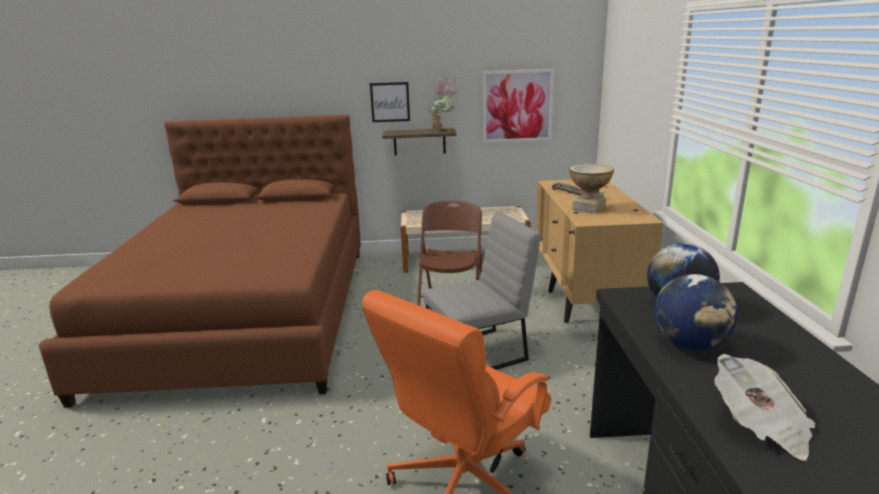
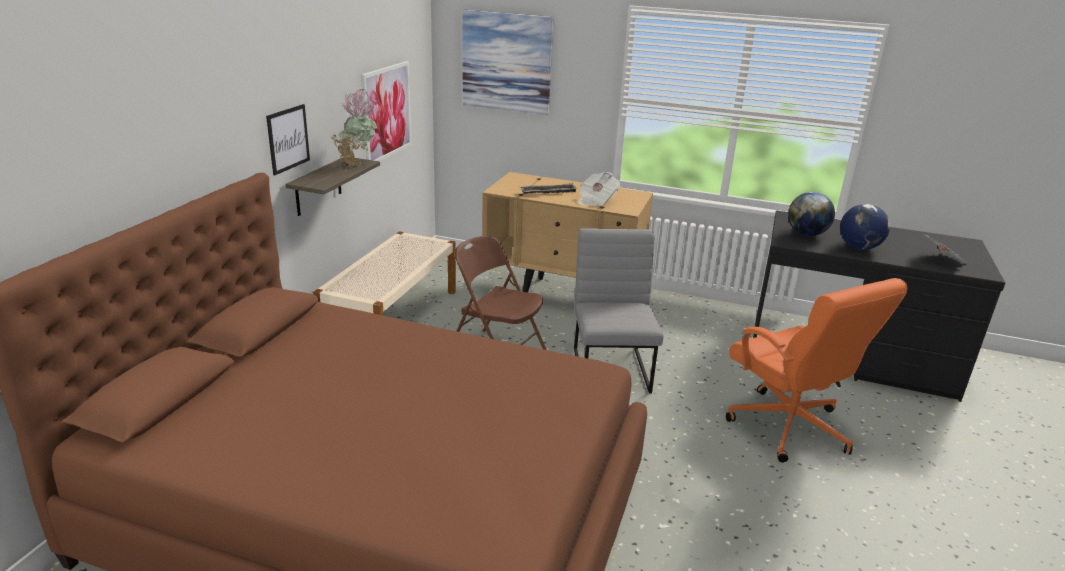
camera: 70 degrees left, 5 degrees up
(588, 208) = (596, 200): vase -> newspaper
(627, 73) = (506, 62): none -> picture

